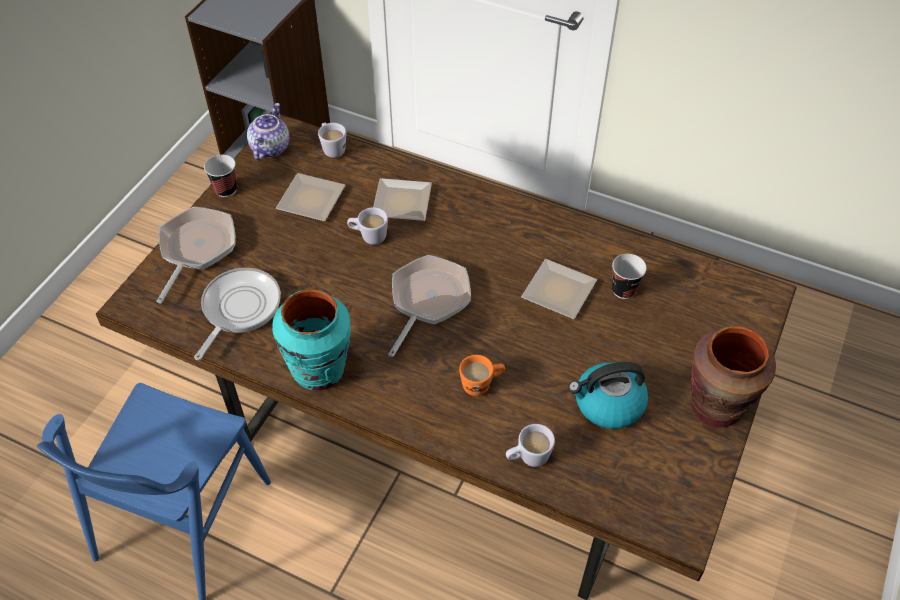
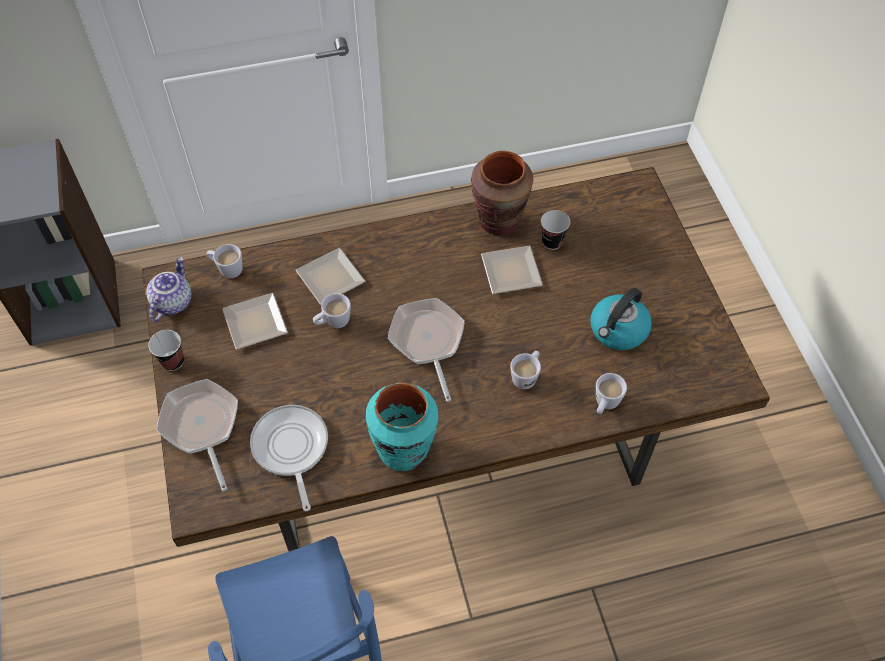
camera: 40 degrees left, 5 degrees up
(269, 148) = (172, 302): teapot -> teapot turned 45 degrees clockwise
(482, 384) = (526, 376): orange mug -> white mug
(716, 406) = (681, 284): brown vase -> brown vase (499, 221)

